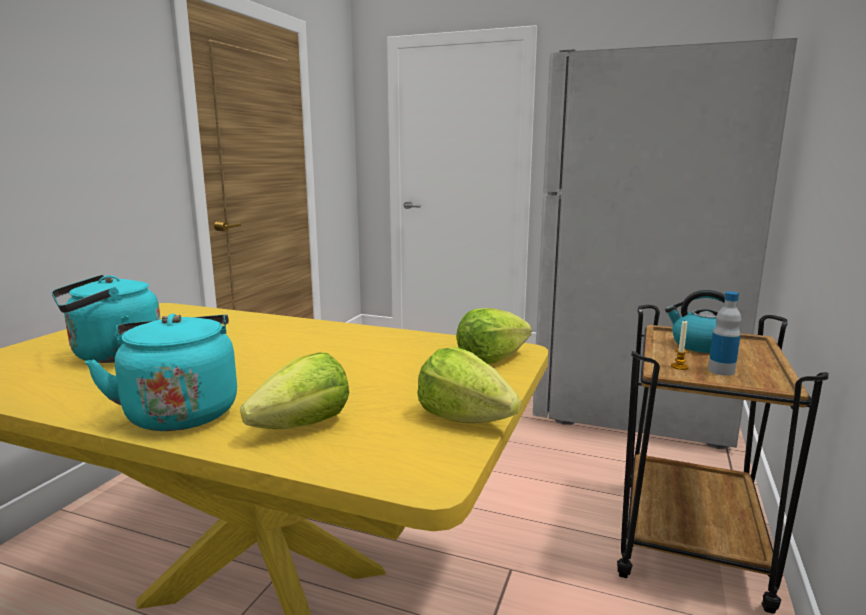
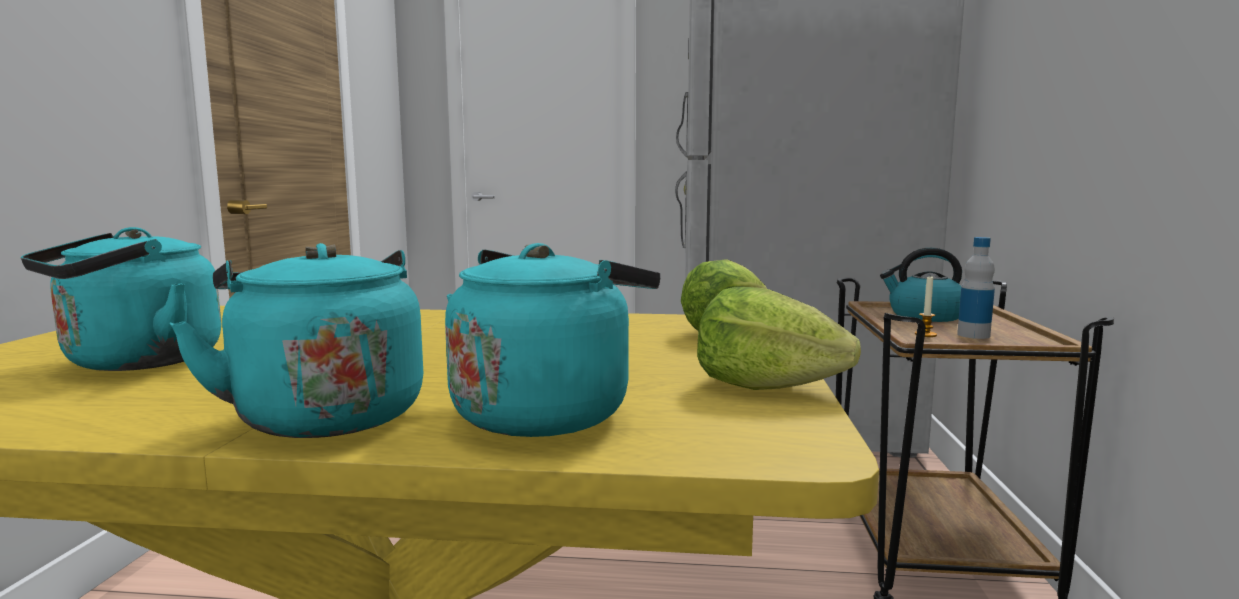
camera: 15 degrees left, 5 degrees down
(303, 425) = (547, 412): lettuce -> turquoise kettle

